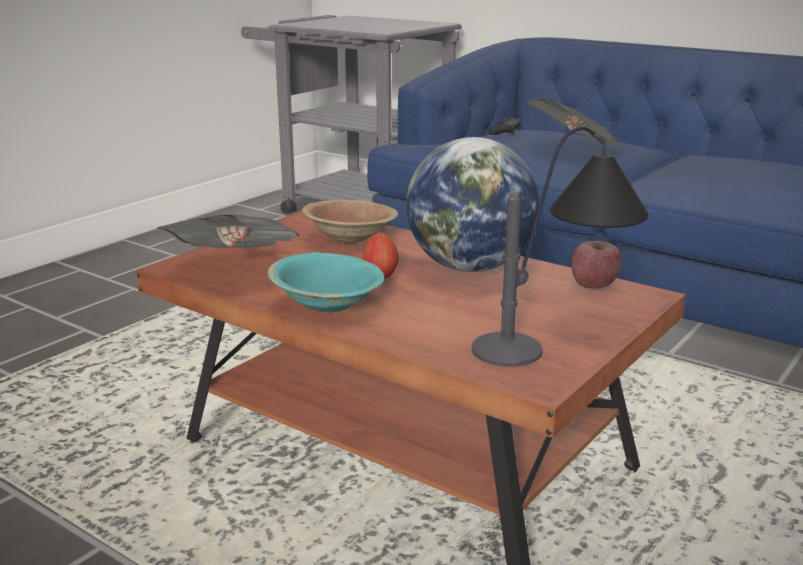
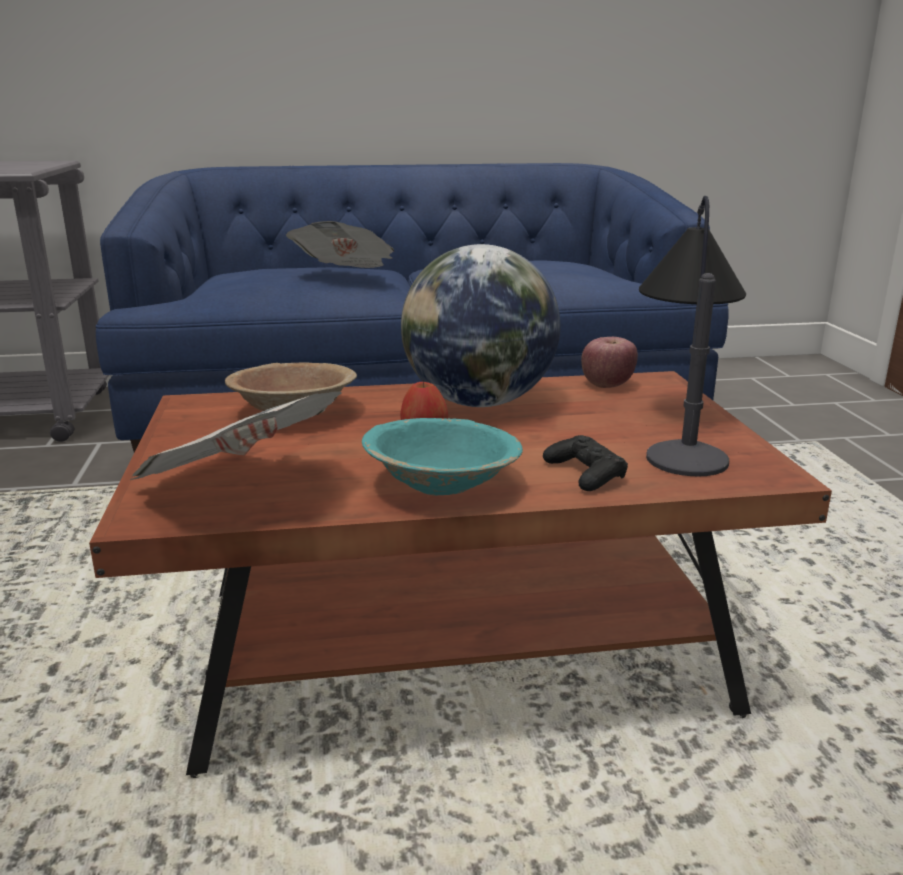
camera: 45 degrees left, 0 degrees up
(505, 132) = (241, 274): black game controller -> black game controller (585, 473)

